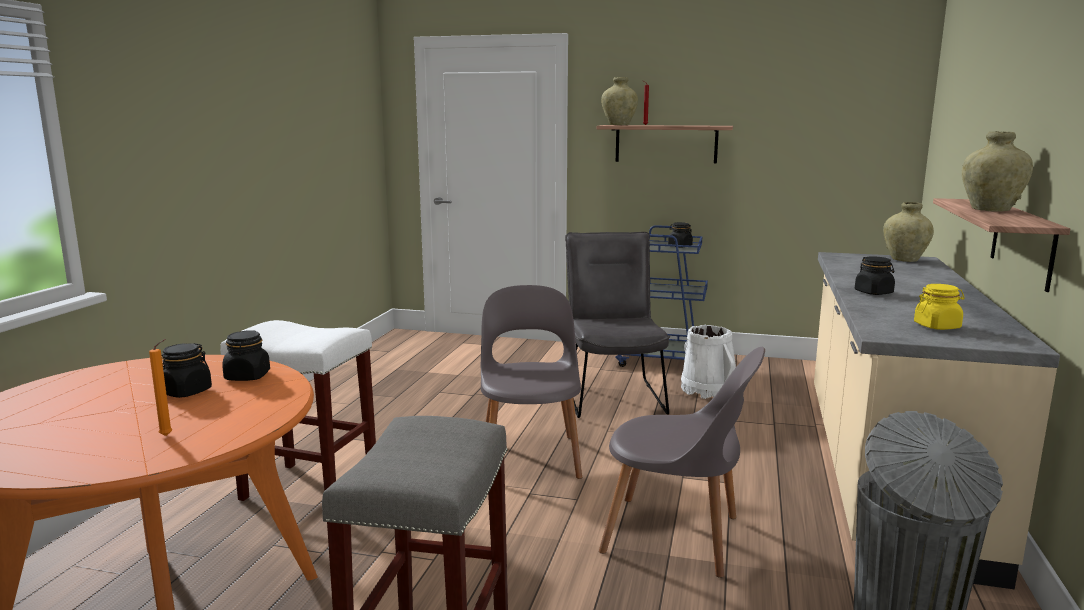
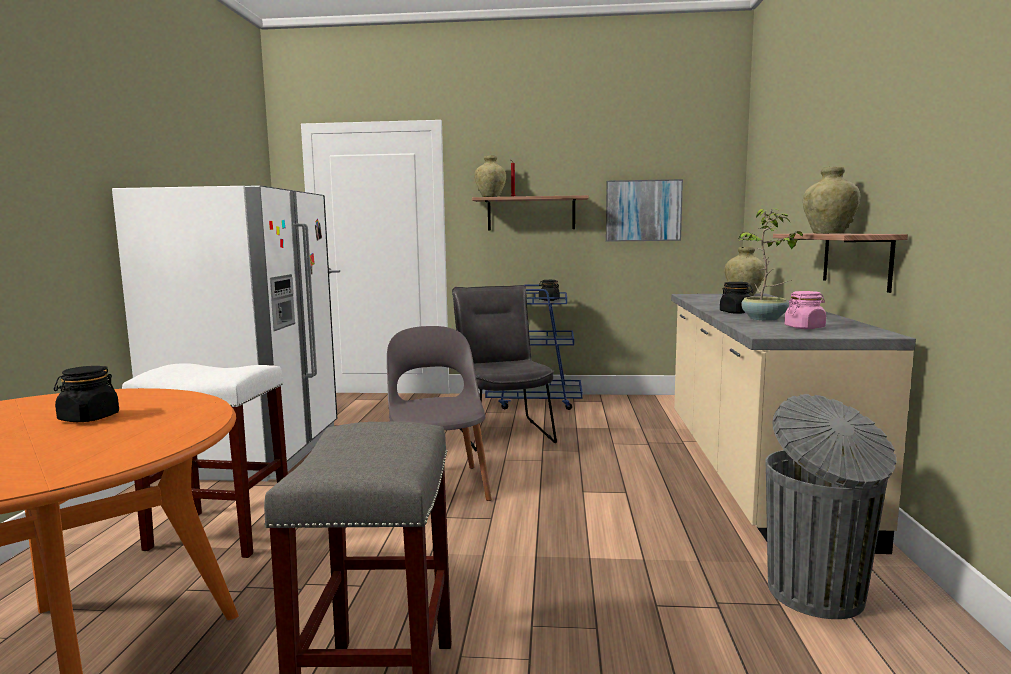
camera: 10 degrees left, 5 degrees down
(168, 435) = (72, 454): orange candle -> none
(247, 376) = (159, 402): black jar -> none
(349, 400) = (251, 453): none -> white fridge
(677, 536) = (593, 541): grey chair -> none
(708, 389) = (585, 421): white bucket -> none
(800, 143) = (643, 210): none -> picture
(900, 307) = (765, 319): none -> potted plant
(937, 326) = (804, 327): yellow jar -> pink jar

